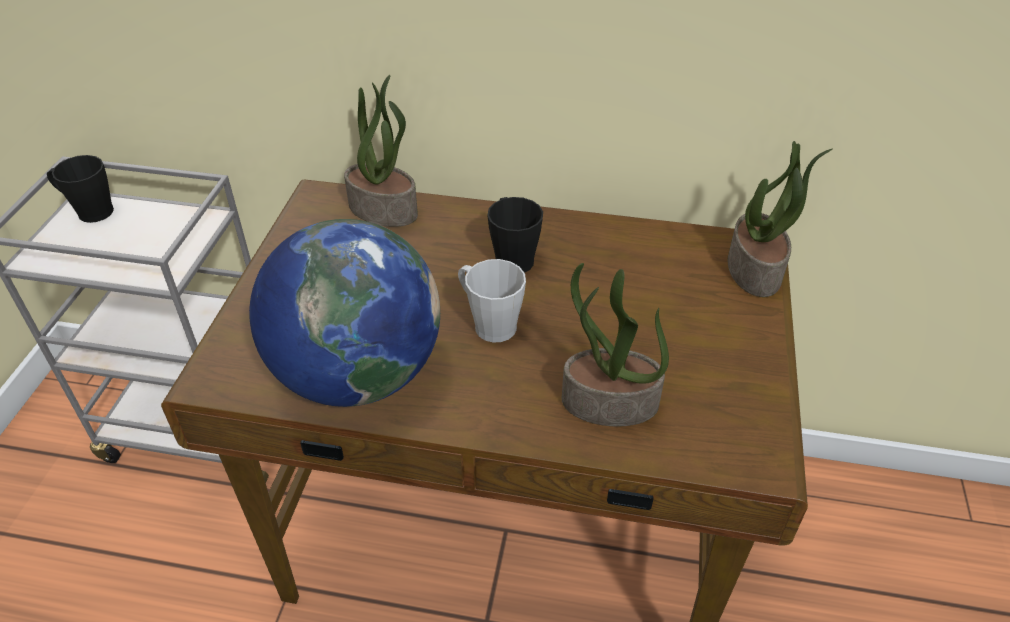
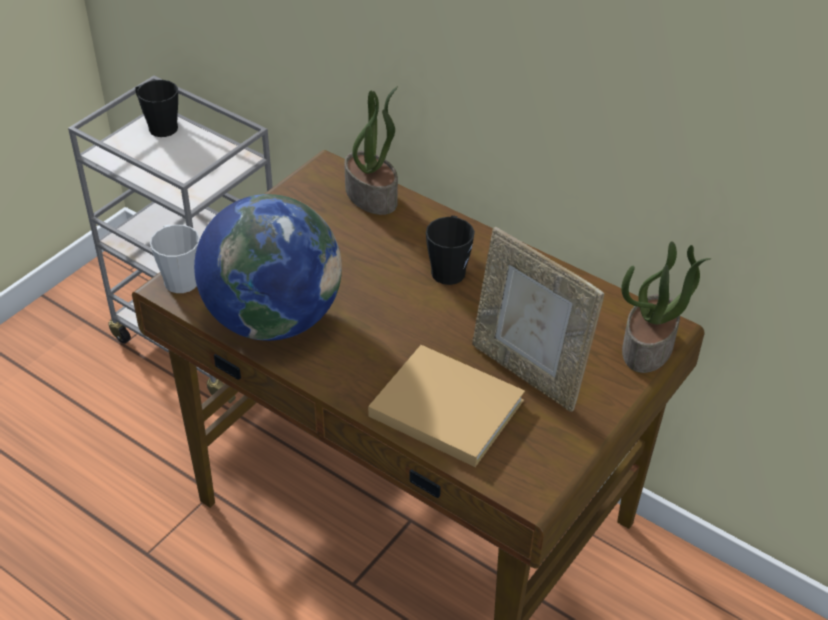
camera: 25 degrees right, 0 degrees up
(489, 323) = (394, 315): grey mug -> grey mug (179, 276)
(608, 404) = (442, 406): potted plant -> beige book
(665, 335) = (528, 372): none -> picture frame

